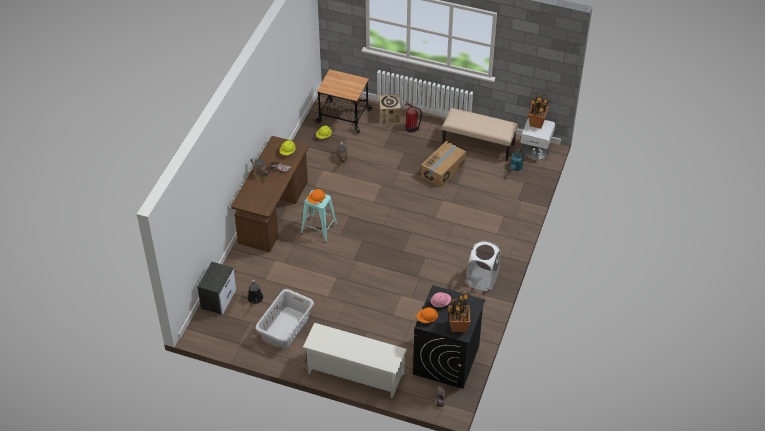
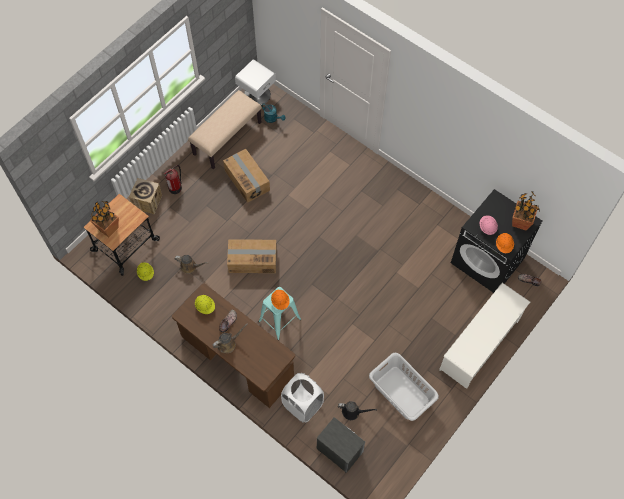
camera: 70 degrees left, 15 degrees up
(367, 196) = (252, 260): none -> cardboard box
(482, 280) = (402, 197): white laundry basket -> white laundry basket (302, 405)
(537, 123) = (248, 73): potted plant -> potted plant (108, 228)

